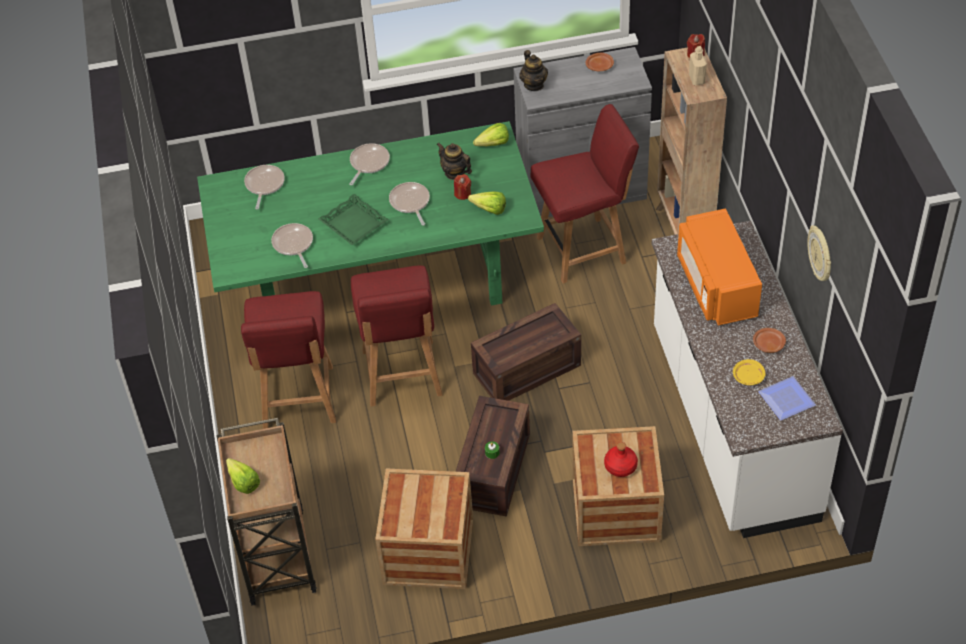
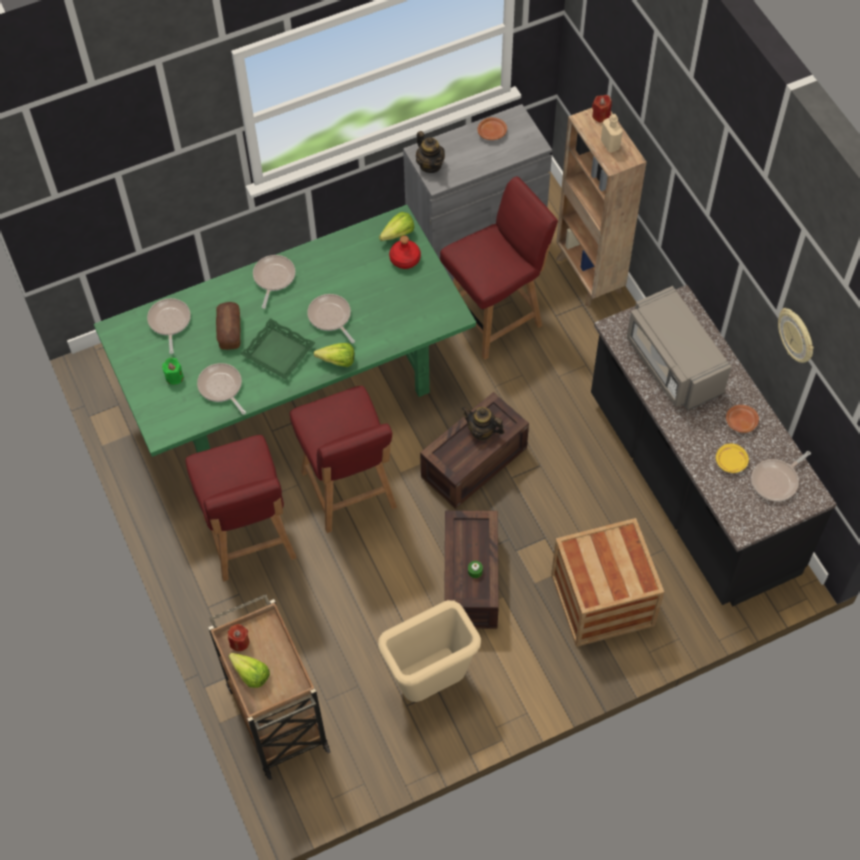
camera: 15 degrees left, 10 degrees up
(254, 230) = (174, 377): none -> green candle
(315, 200) = (229, 331): none -> bread
(428, 551) = (430, 682): crate -> beige trash can
(455, 173) = (367, 274): teapot -> teapot (482, 431)
(462, 194) = (382, 298): red candle -> red candle (239, 642)
(487, 208) = (412, 311): lettuce -> lettuce (334, 360)
(620, 466) = (613, 568): red bottle -> red bottle (405, 259)
(716, 286) = (672, 365): orange microwave -> grey microwave
(731, 424) = (690, 486): white counter -> black counter
(788, 400) = (776, 481): plate -> frying pan

